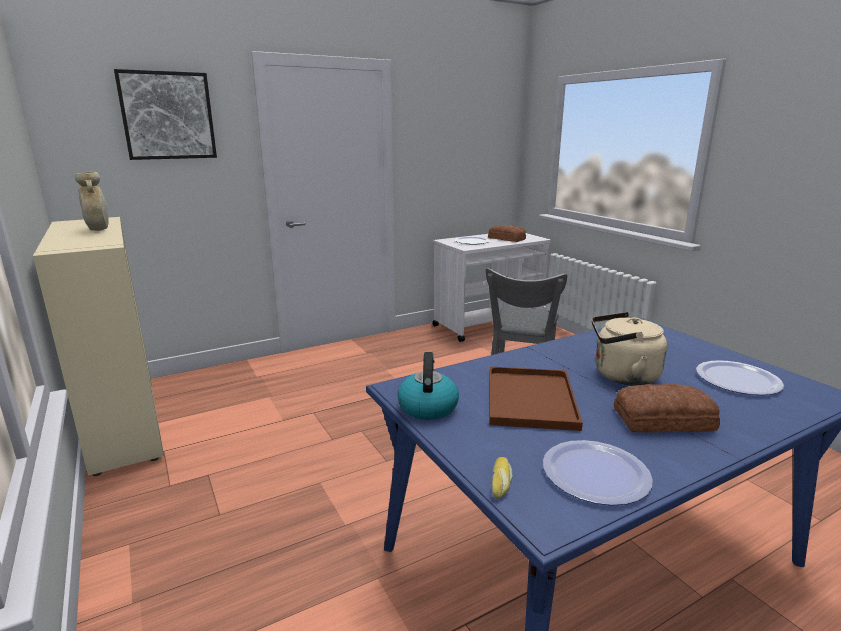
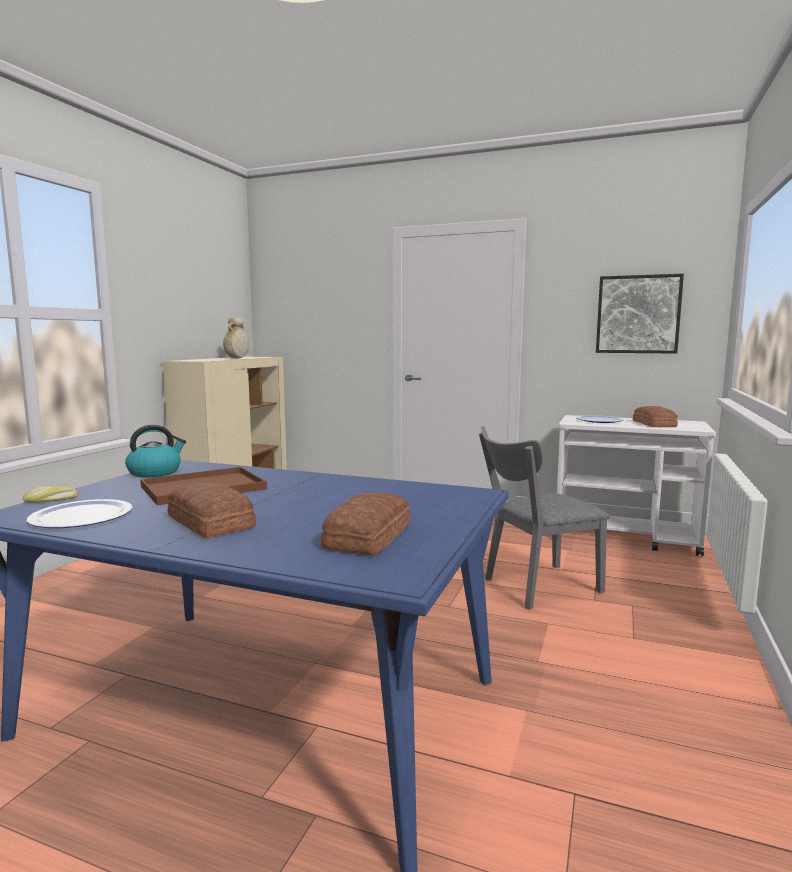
camera: 50 degrees right, 10 degrees down
(168, 116) = (327, 284): picture -> picture (638, 314)
(621, 376) = (300, 501): beige kettle -> none
(737, 379) = (370, 536): plate -> bread

